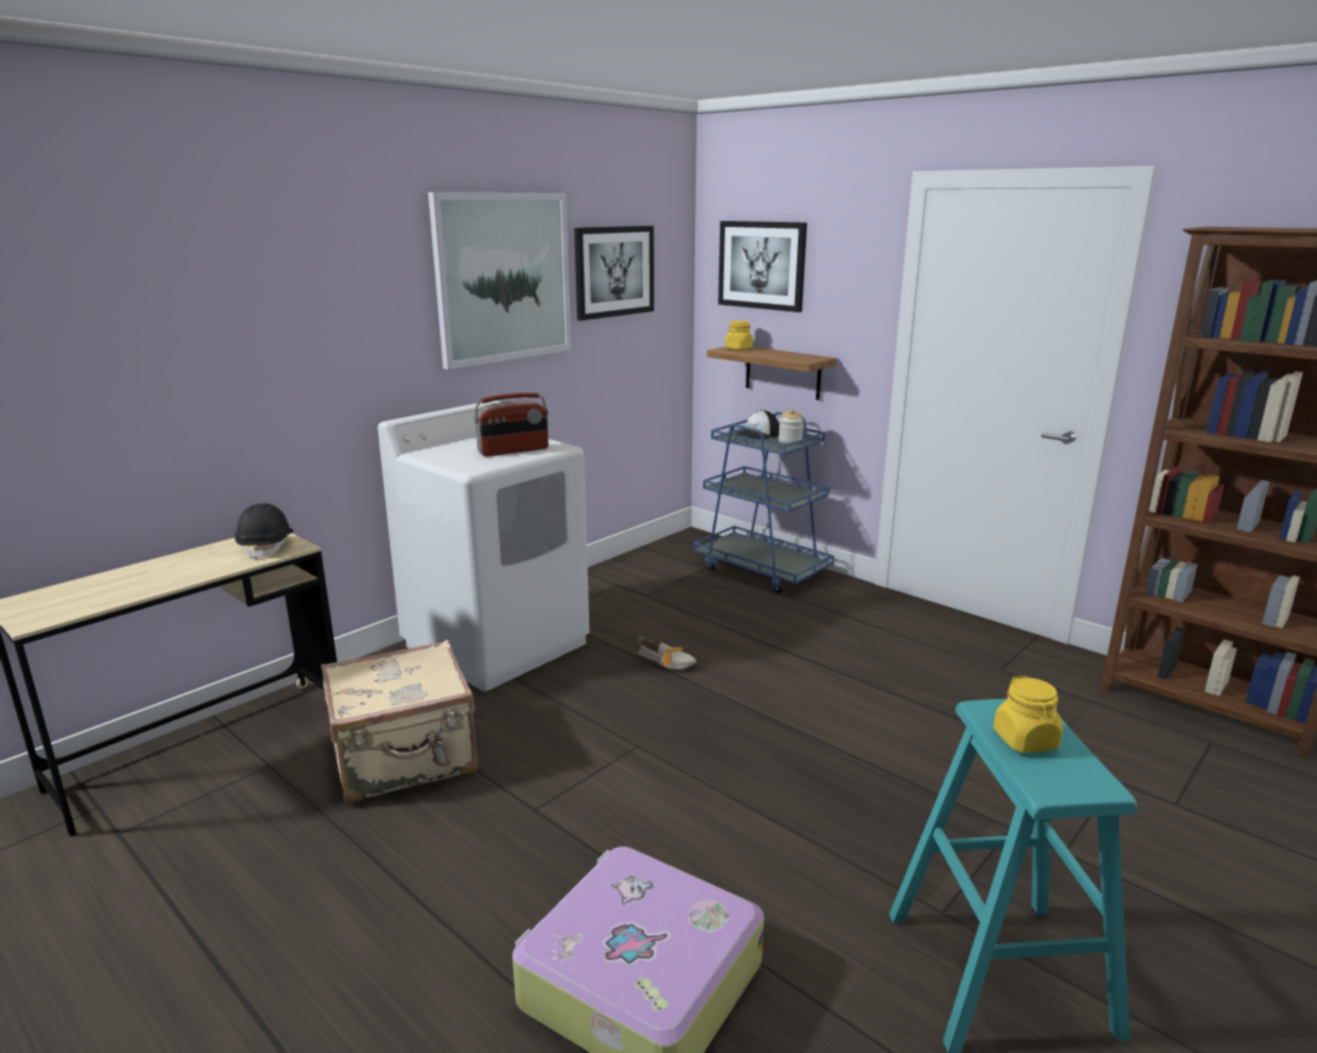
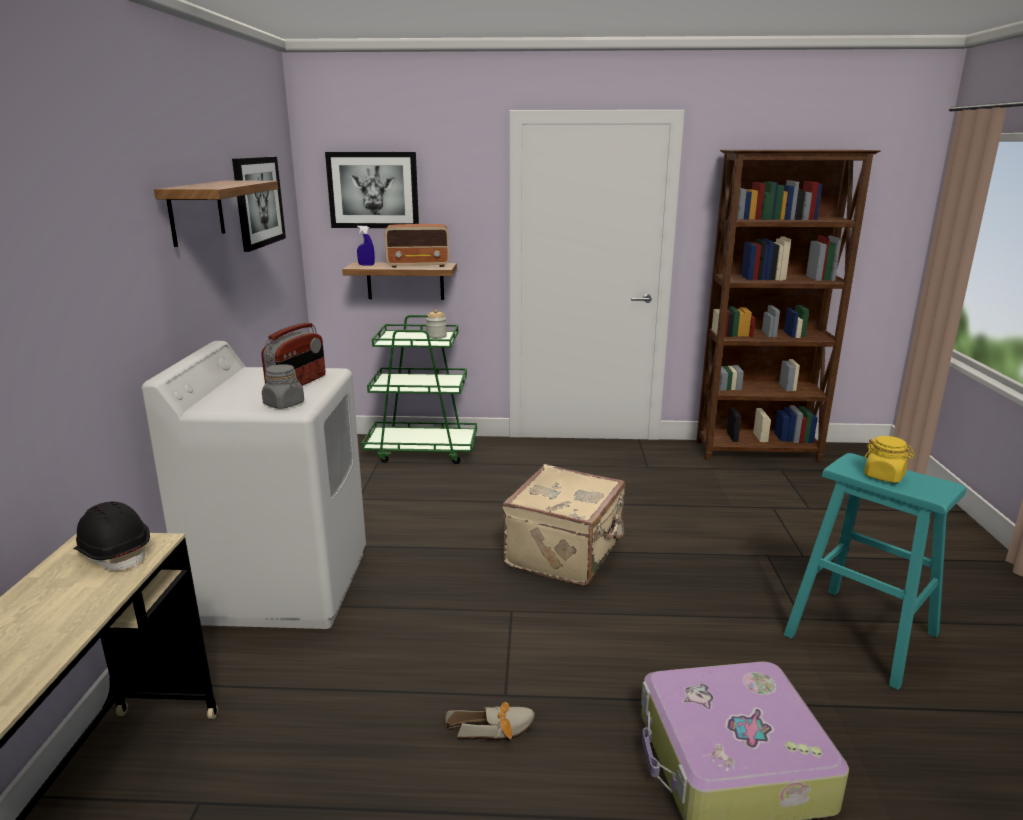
camera: 40 degrees left, 0 degrees up
(405, 759) = (340, 718): beige suitcase -> beige suitcase (566, 553)
(470, 464) = (284, 404): none -> grey jar
(503, 278) = (196, 212): picture -> shelf
(668, 664) = (450, 543): shoe -> shoe (496, 729)
(738, 349) = (366, 265): yellow jar -> blue spray bottle
(757, 435) = (404, 337): cap -> none
(762, 570) = (422, 450): blue cart -> green cart
(788, 355) = (419, 265): none -> radio

